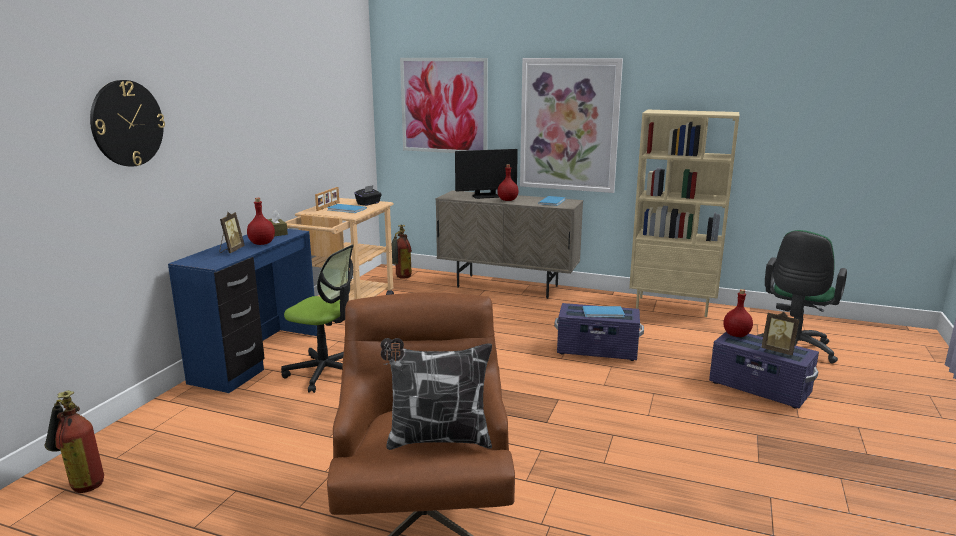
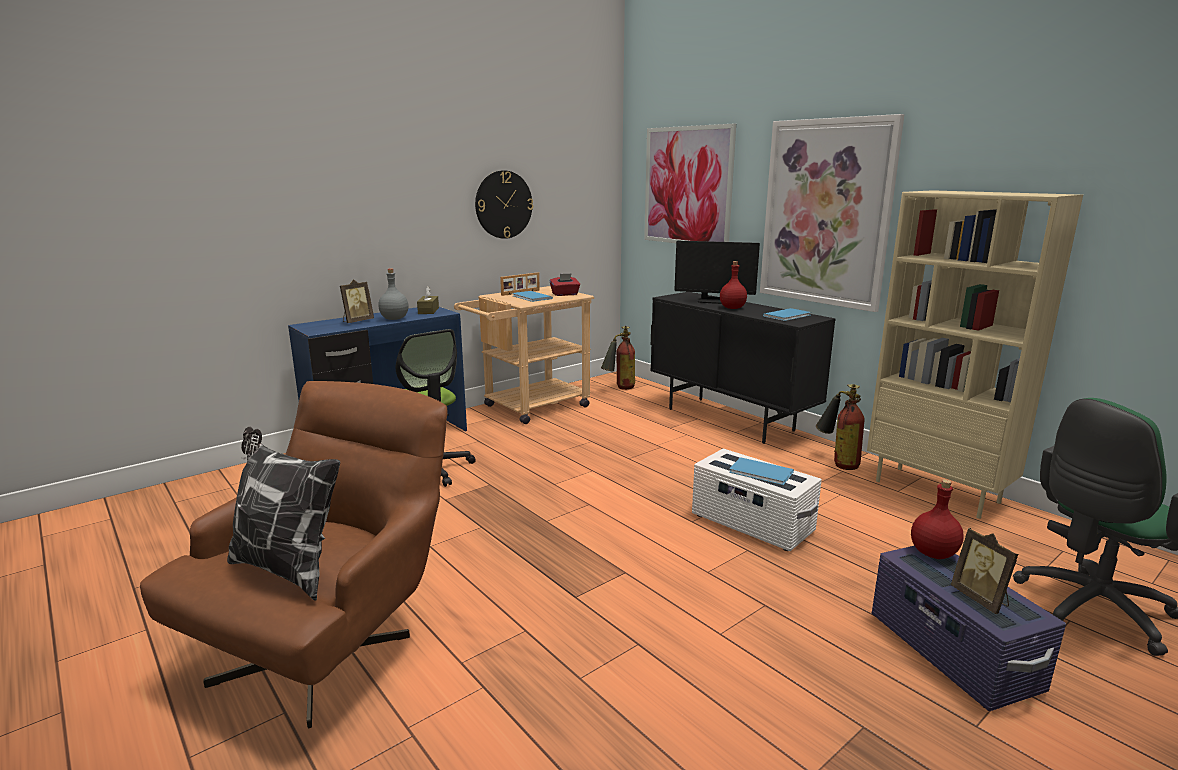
camera: 30 degrees right, 0 degrees up
(80, 482) = (126, 515): fire extinguisher -> fire extinguisher (837, 462)
(127, 123) = (248, 178): wall clock -> wall clock (503, 204)
(262, 243) = (395, 319): red bottle -> grey bottle
(368, 203) = (565, 294): black tissue box -> red tissue box
(507, 286) = (730, 420): beige cabinet -> black cabinet
(597, 350) = (752, 524): purple storage box -> white storage box

